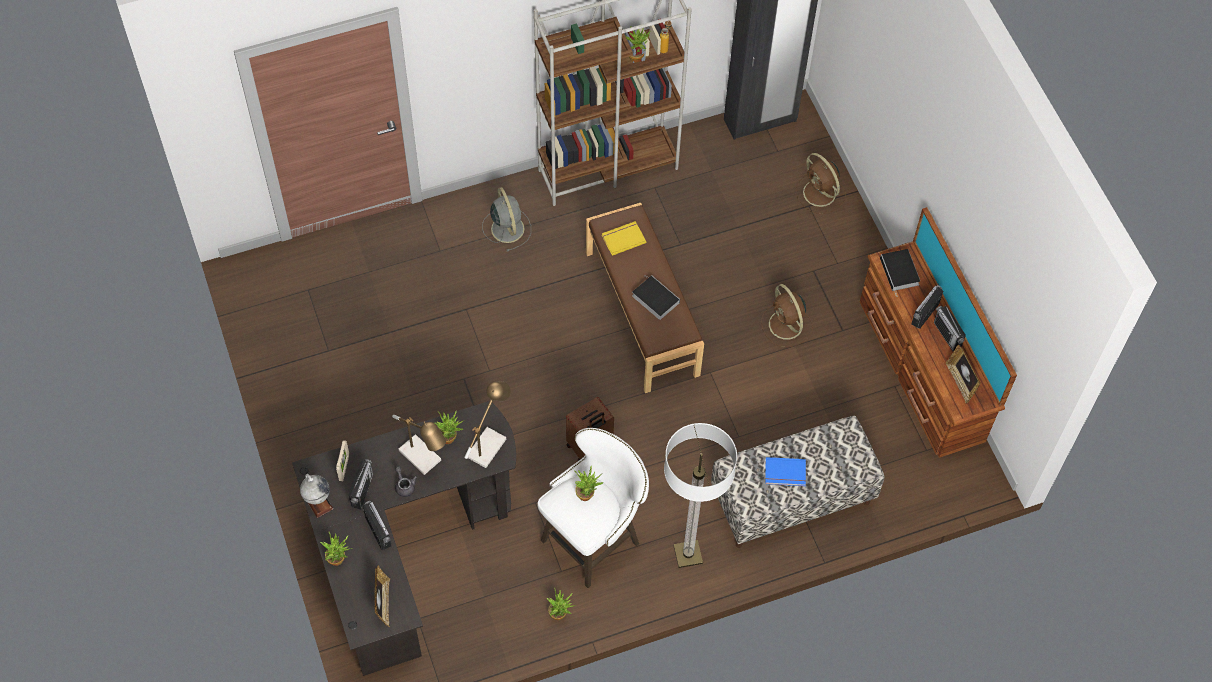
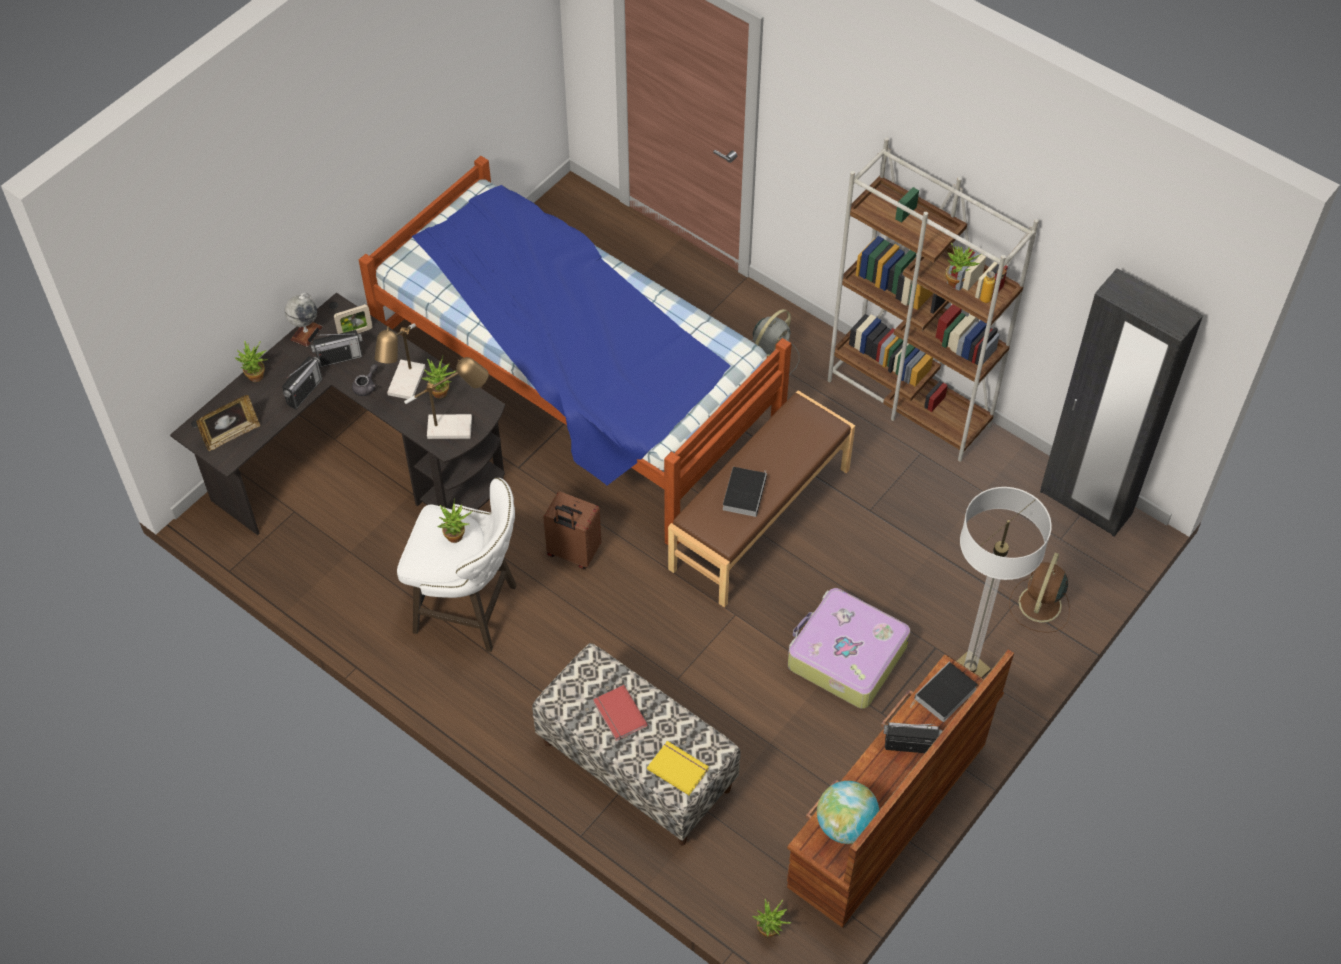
camera: 60 degrees right, 5 degrees down
(444, 368) = (576, 391): none -> bed
(560, 615) = (369, 625): potted plant -> potted plant (769, 933)
(623, 238) = (795, 430): yellow book -> yellow book (678, 767)
(688, 554) = (507, 702): floor lamp -> floor lamp (969, 670)
(785, 473) = (618, 714): blue book -> red book
(786, 326) = (845, 656): brown fan -> suitcase
(947, 335) = (898, 782): radio -> none
(960, 382) = (845, 825): picture frame -> globe

